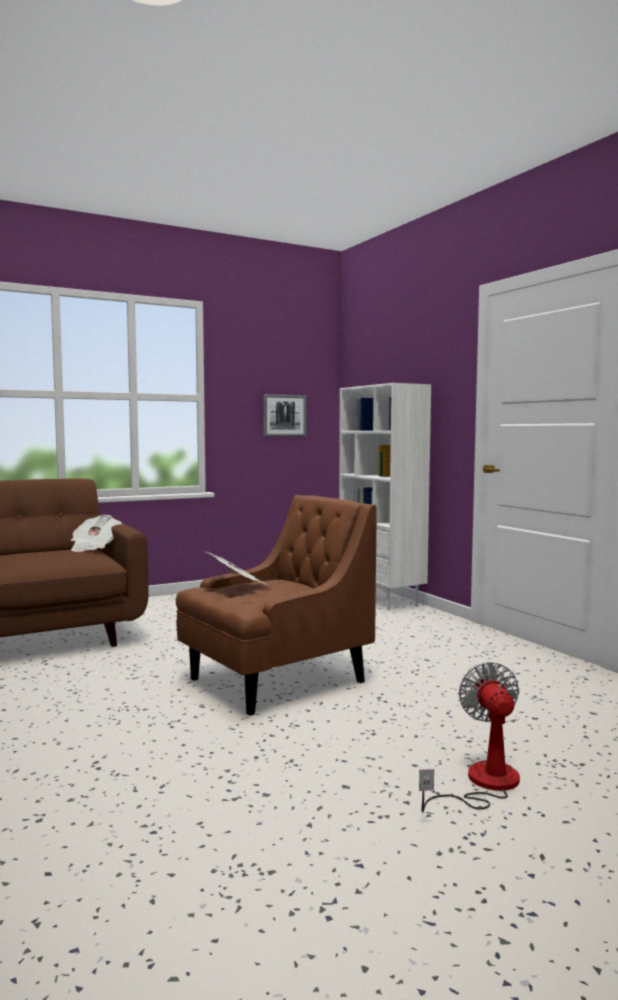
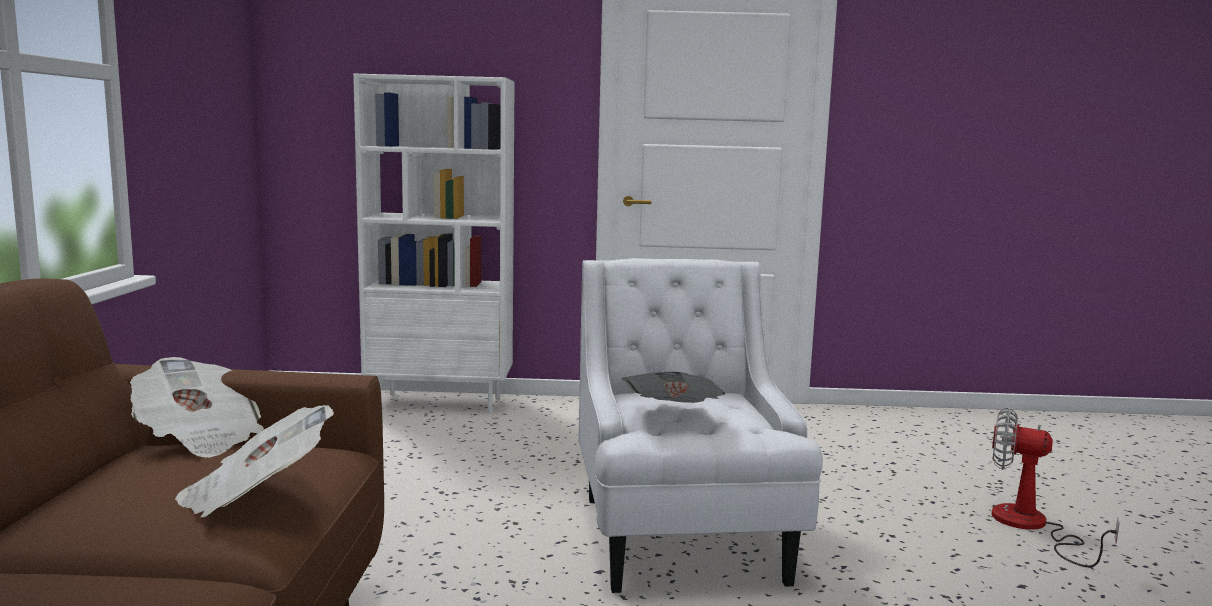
camera: 60 degrees left, 5 degrees up
(40, 560) = (255, 497): none -> newspaper
(275, 681) = (682, 540): brown armchair -> white armchair
(284, 415) = (209, 114): picture -> none

